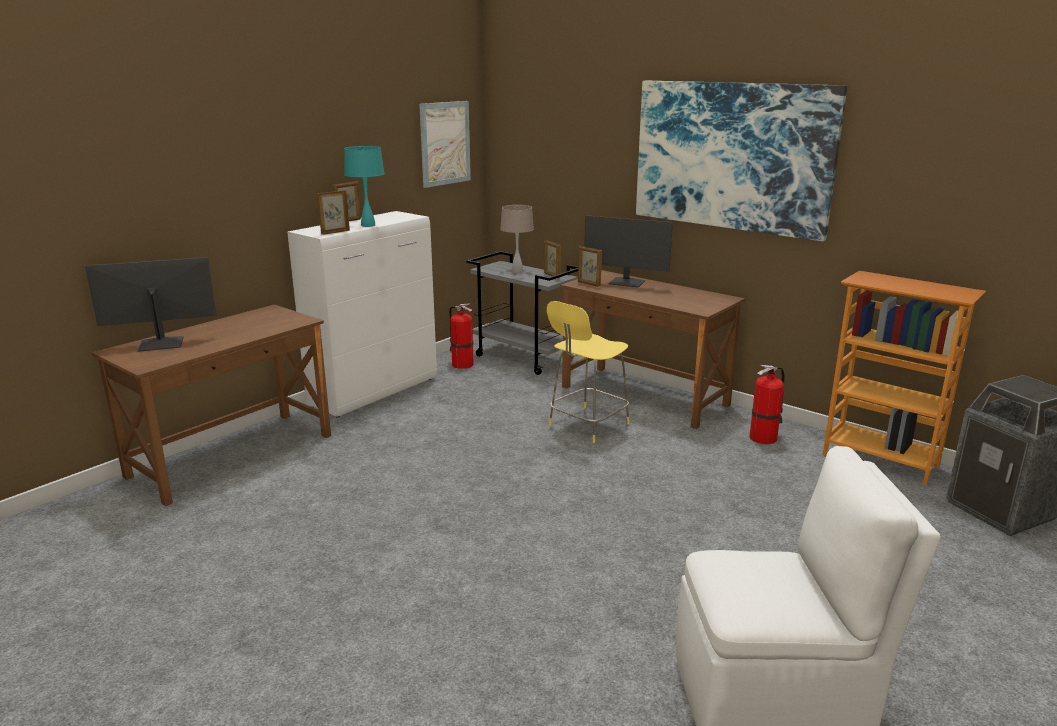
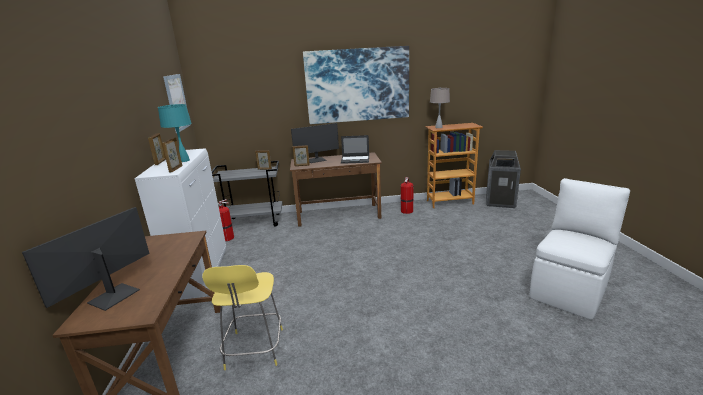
camera: 45 degrees left, 0 degrees up
(517, 271) = (241, 173): beige table lamp -> beige table lamp (438, 127)
(587, 425) = (340, 236): yellow stool -> yellow stool (254, 350)
(680, 300) = (355, 160): none -> laptop

